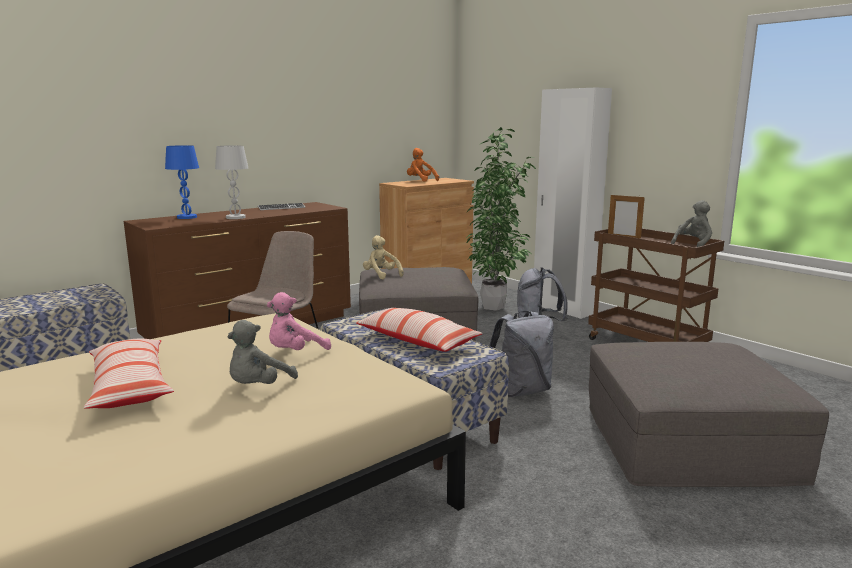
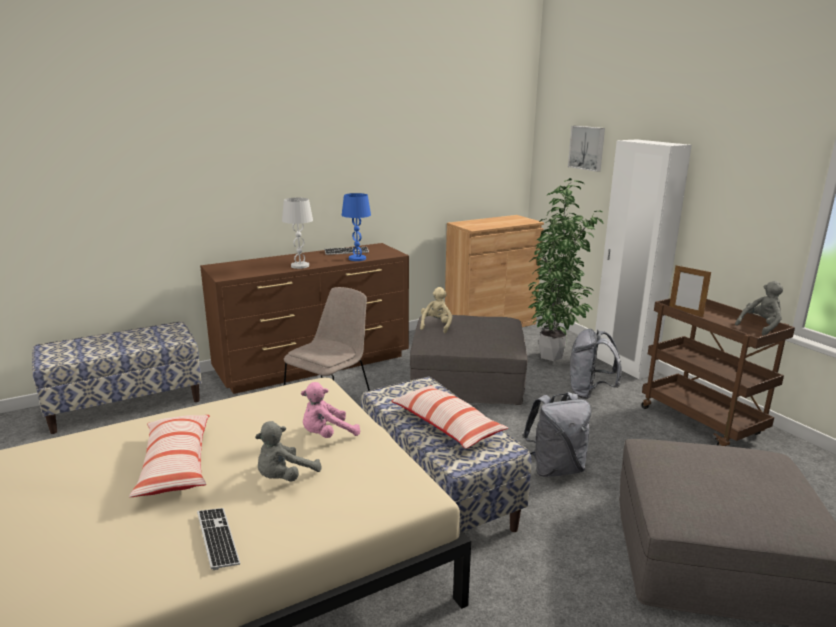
camera: 10 degrees right, 5 degrees up
(187, 217) = (257, 263): blue table lamp -> blue table lamp (357, 258)
(197, 438) = (218, 539): none -> keyboard
(381, 275) = (436, 326): beige plush toy -> beige plush toy turned 45 degrees clockwise
(420, 181) = (489, 220): orange plush toy -> none
(511, 105) = (587, 148): none -> picture

